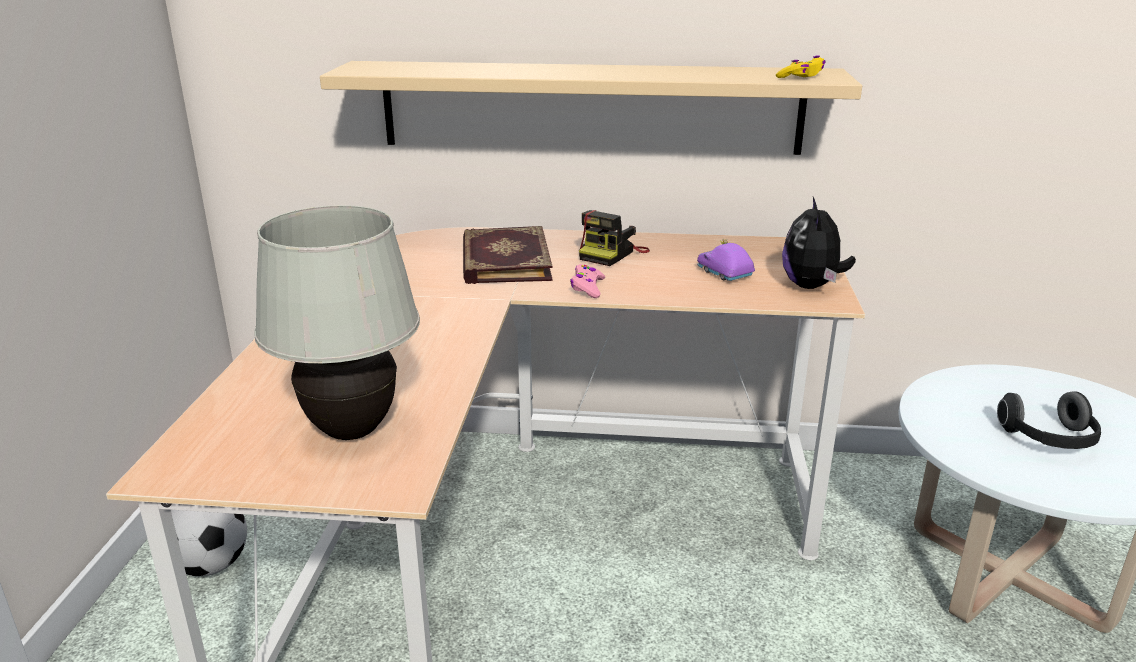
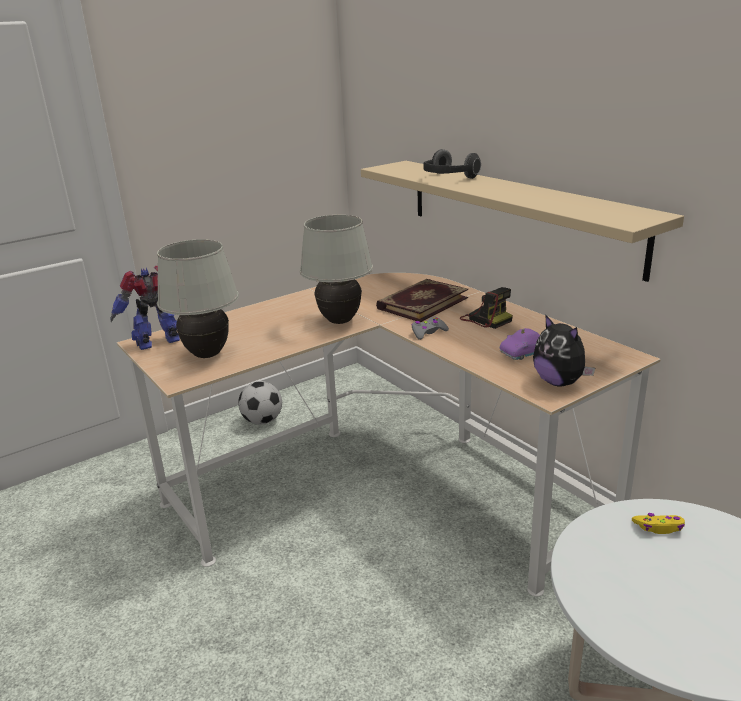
camera: 50 degrees right, 0 degrees up
(211, 454) = (159, 342): none -> toy robot
(449, 313) = (339, 321): none -> white table lamp
(587, 287) = (428, 332): pink game controller -> grey game controller
(612, 254) = (485, 319): camera -> camera turned 120 degrees counterclockwise
(724, 274) = (522, 354): purple toy car -> purple toy car turned 135 degrees counterclockwise
(801, 76) = (616, 216): yellow game controller -> yellow game controller (659, 527)
(812, 286) = (559, 382): plush toy -> plush toy turned 90 degrees counterclockwise
(1049, 440) = (671, 587): headphones -> headphones (448, 178)

